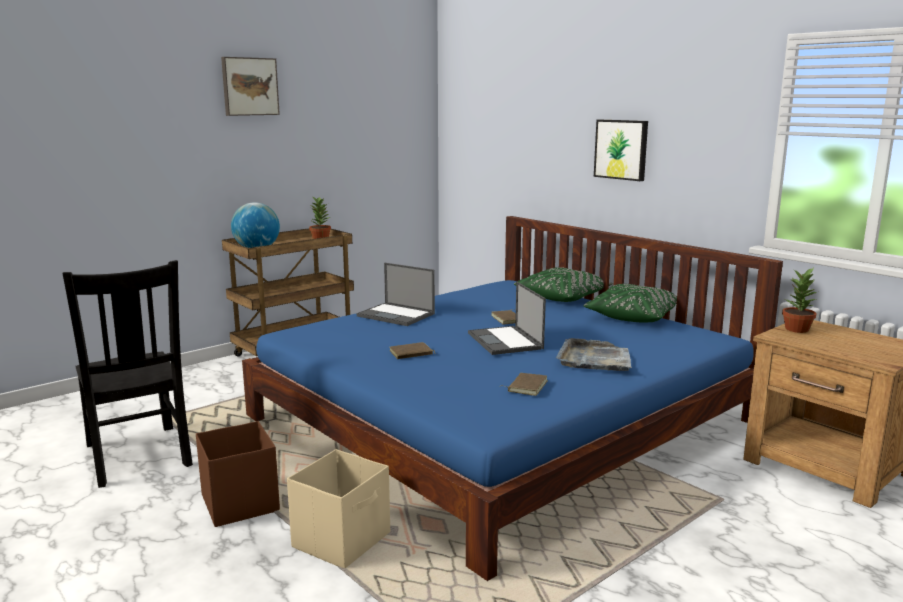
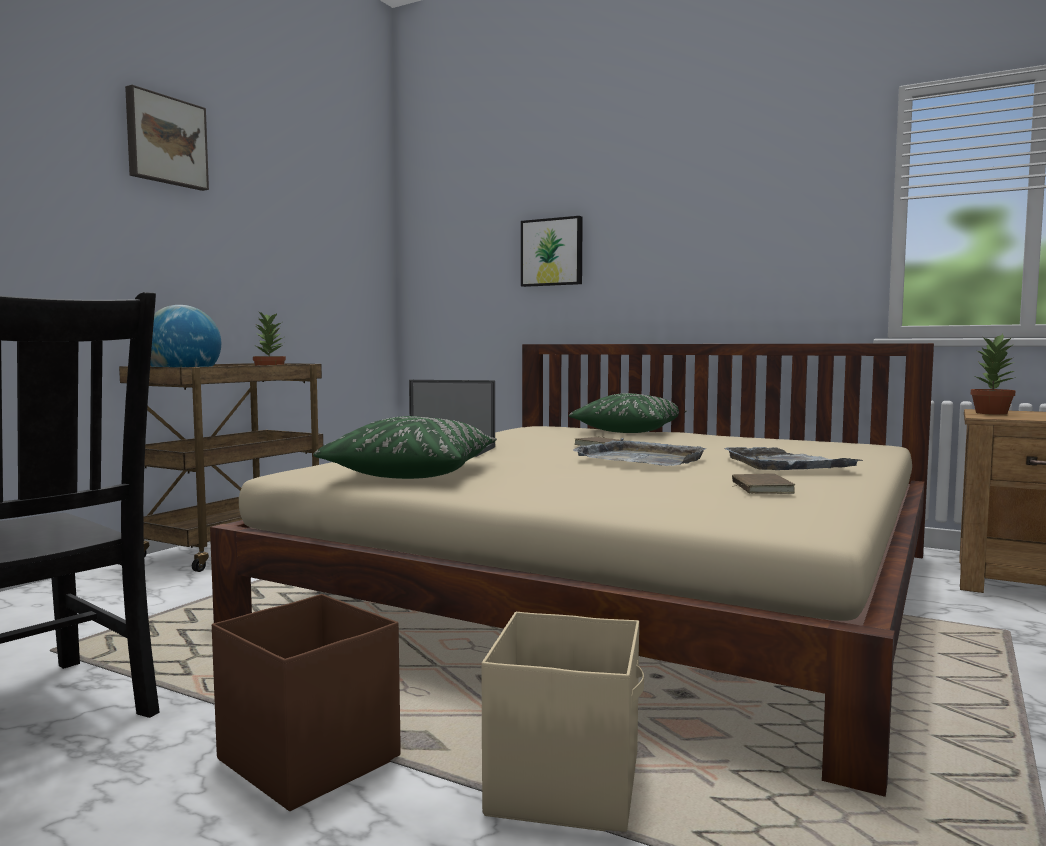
camera: 20 degrees left, 10 degrees down
(411, 354) = (531, 476): brown book -> none
(501, 419) = (621, 586): blue bed -> beige bed
(505, 341) = (641, 459): laptop -> grey tray
(621, 149) = (679, 246): picture -> picture (552, 252)
(633, 316) = (743, 438): green pillow -> green pillow (412, 473)

